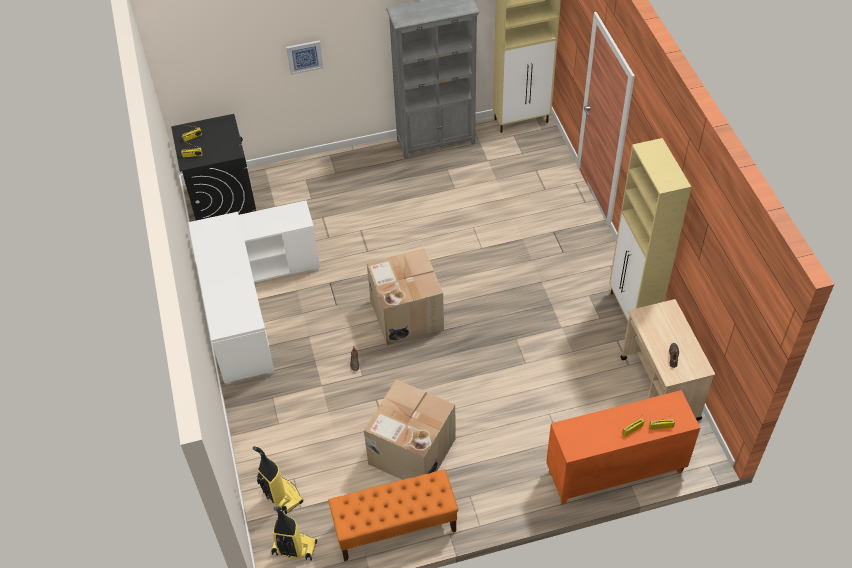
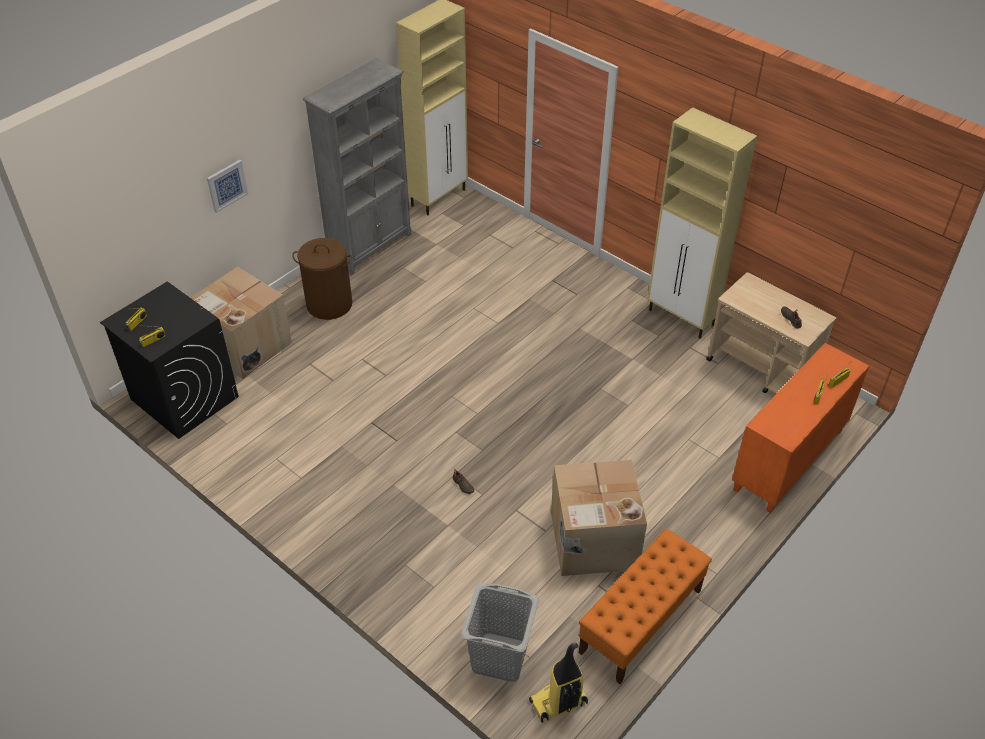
camera: 35 degrees left, 5 degrees down
(250, 304) = (301, 484): white desk -> none
(281, 495) = (499, 657): vacuum cleaner -> grey laundry basket
(370, 176) = (329, 304): none -> brown laundry basket
(405, 314) = (476, 416): cardboard box -> cardboard box (244, 346)

